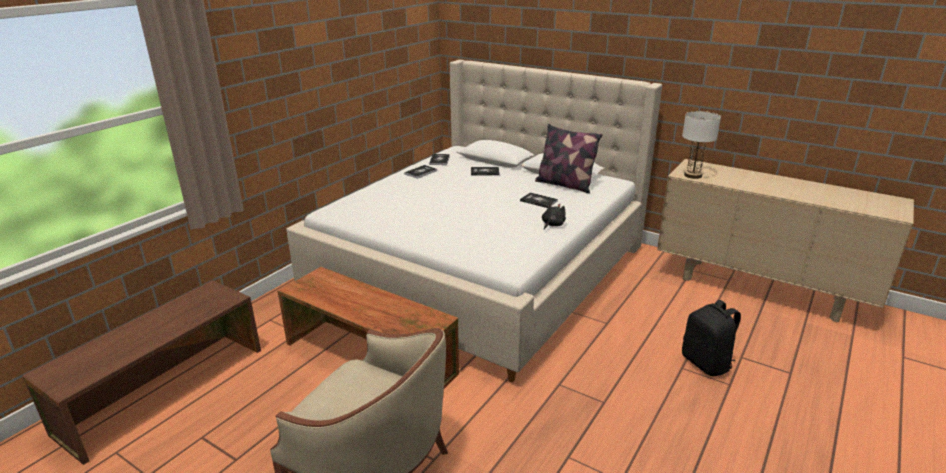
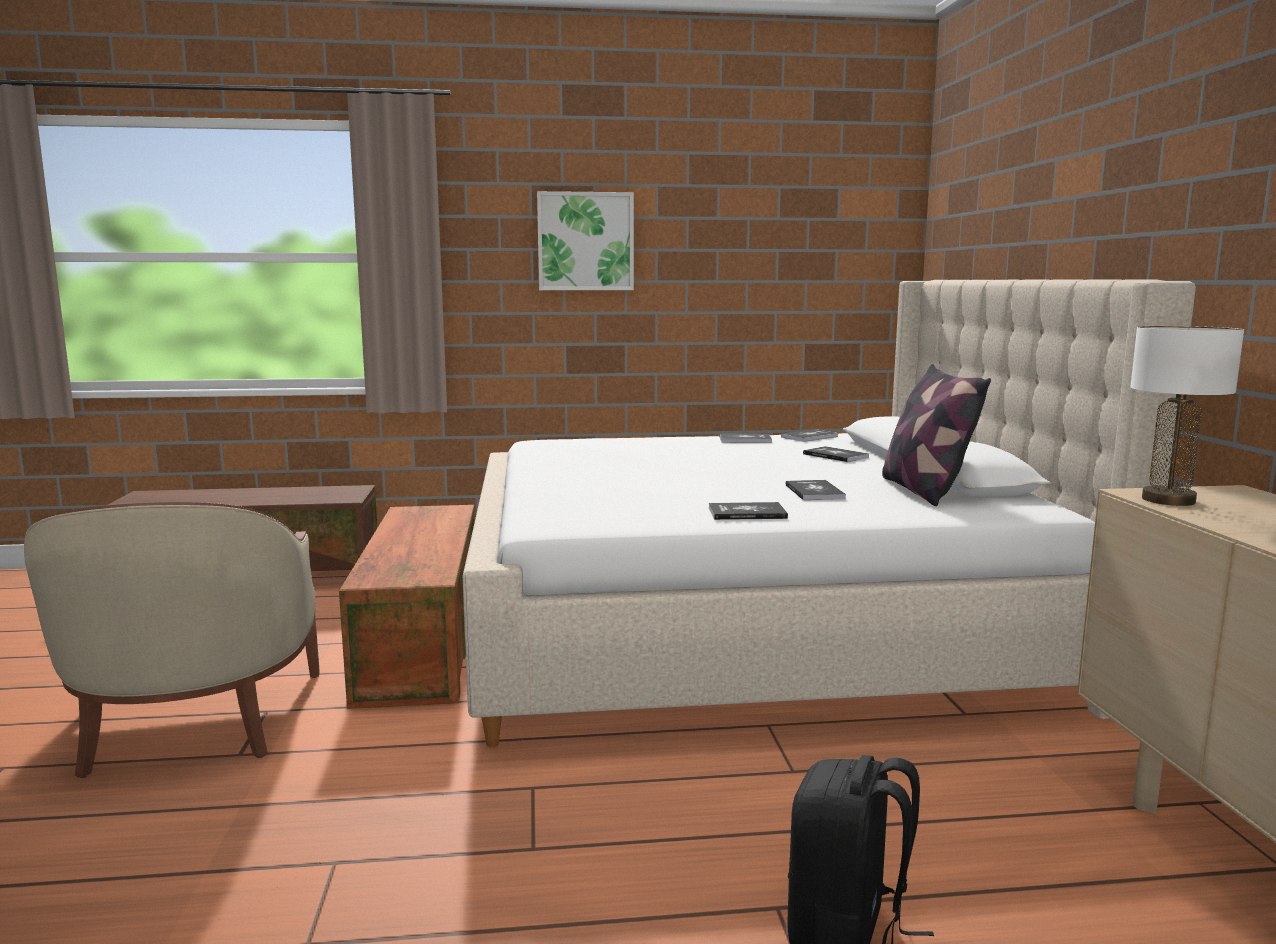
camera: 50 degrees right, 15 degrees down
(294, 66) = (585, 241): none -> picture
(552, 225) = (747, 513): black plush toy -> book

